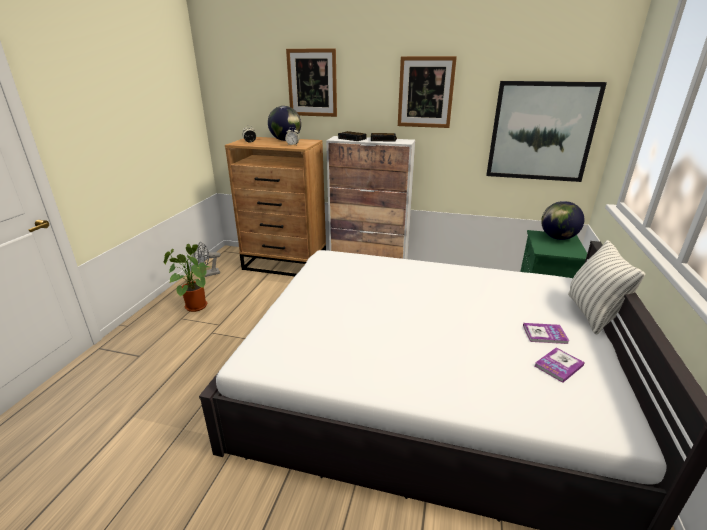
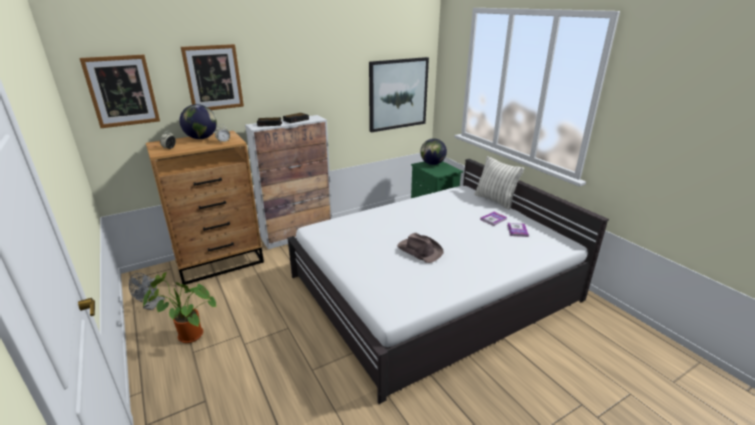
camera: 45 degrees left, 0 degrees up
(381, 320) = (419, 250): none -> brown hat
(425, 92) = (318, 75): picture -> picture (122, 91)

